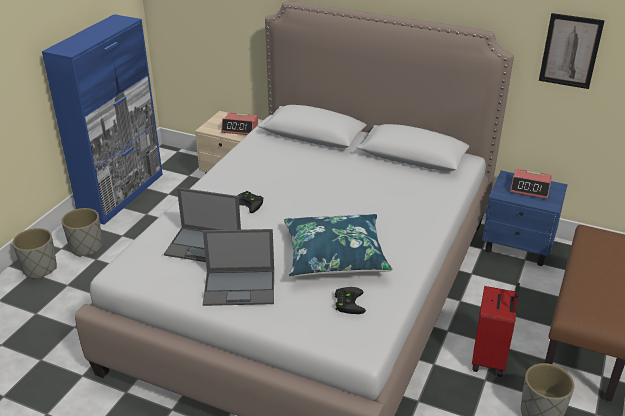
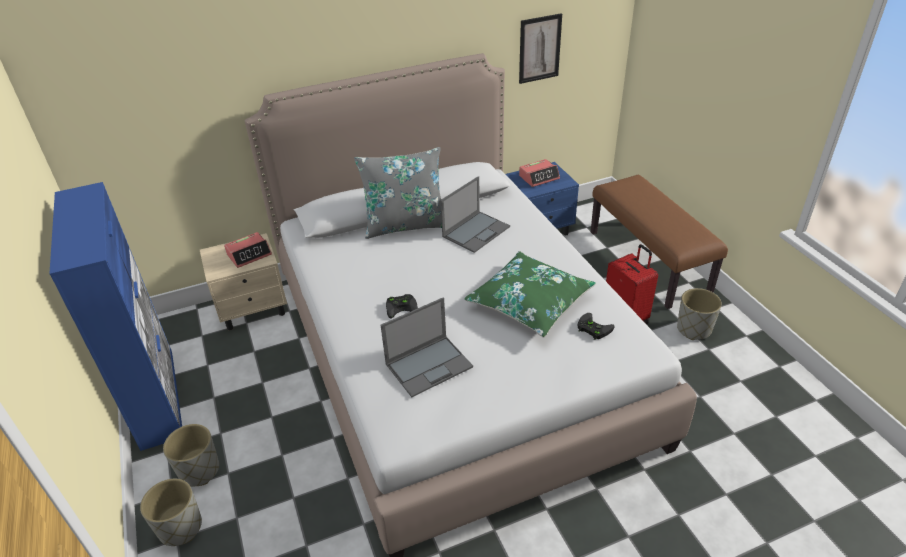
camera: 45 degrees left, 5 degrees up
(240, 287) = (510, 375): laptop -> laptop (476, 231)
(335, 256) = (529, 302): blue pillow -> green pillow
(340, 156) = (405, 225): none -> grey pillow

